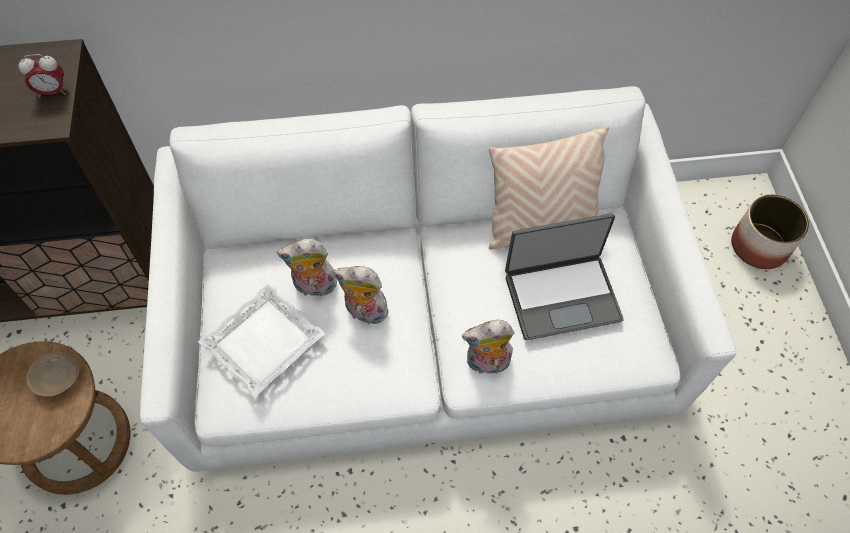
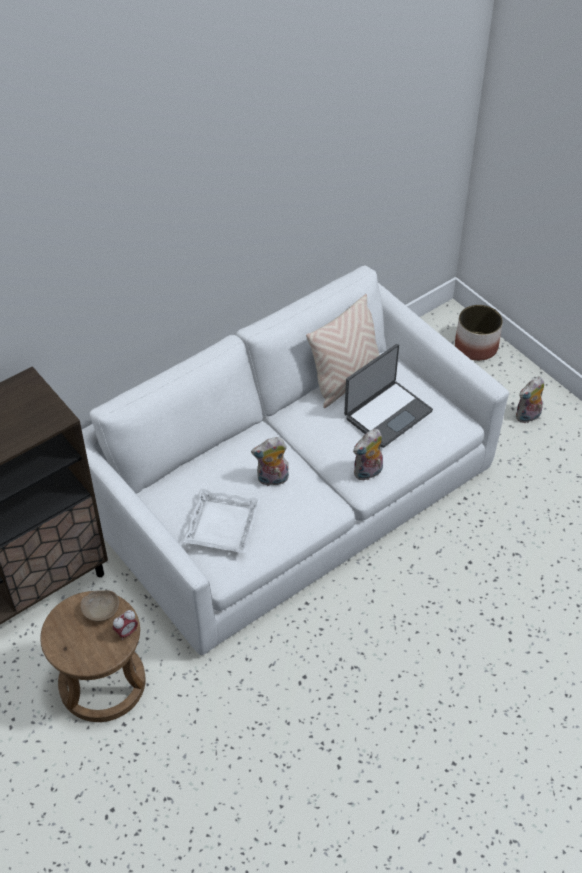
camera: 30 degrees left, 10 degrees down
(52, 92) = (44, 401): alarm clock -> alarm clock (126, 632)
(313, 287) = (229, 480): plush toy -> plush toy (528, 417)

